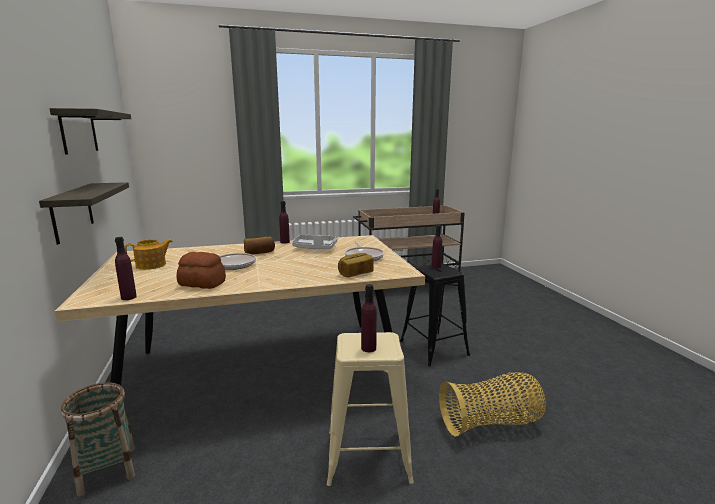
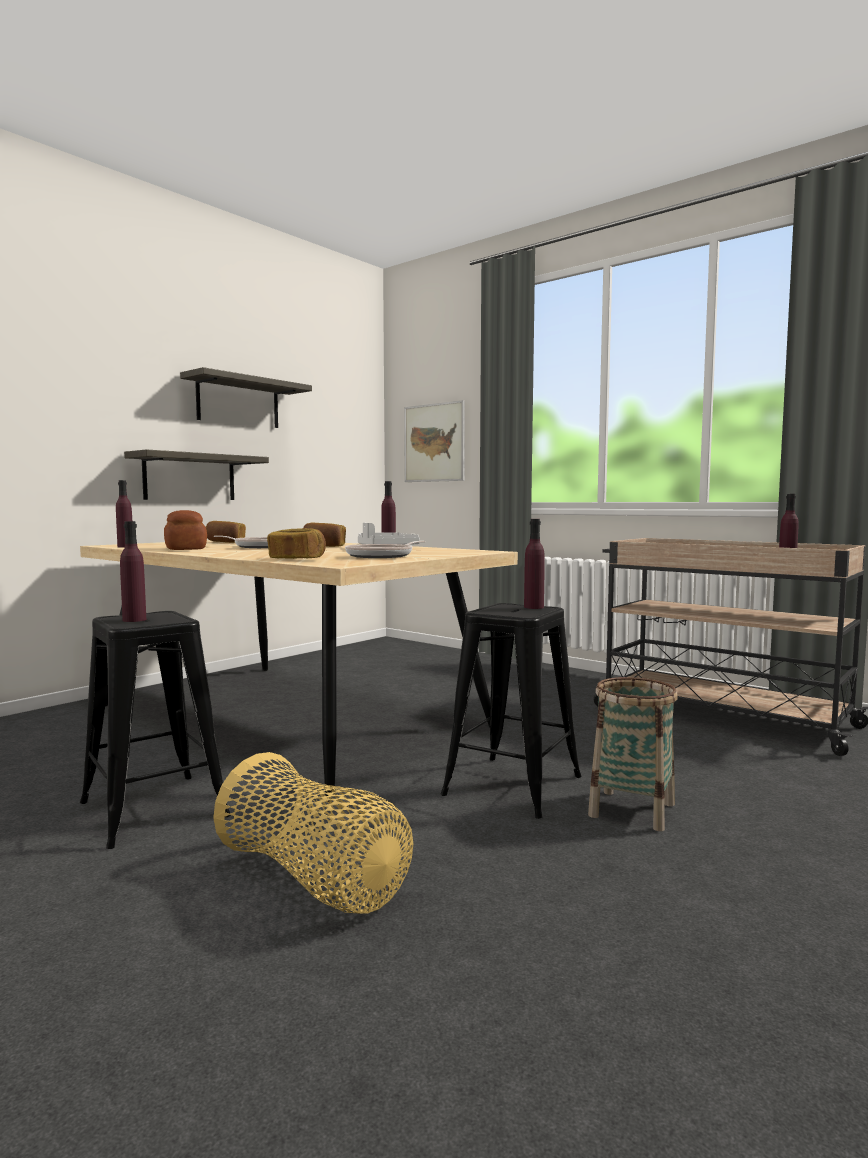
camera: 55 degrees right, 10 degrees down
(107, 470) = (65, 717): basket -> basket (632, 810)
(152, 265) = (225, 542): teapot -> bread
(187, 152) = (434, 443): none -> picture
(368, 455) = (153, 809): beige stool -> black stool

